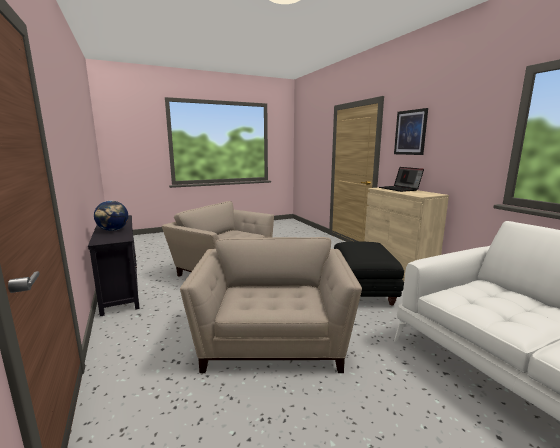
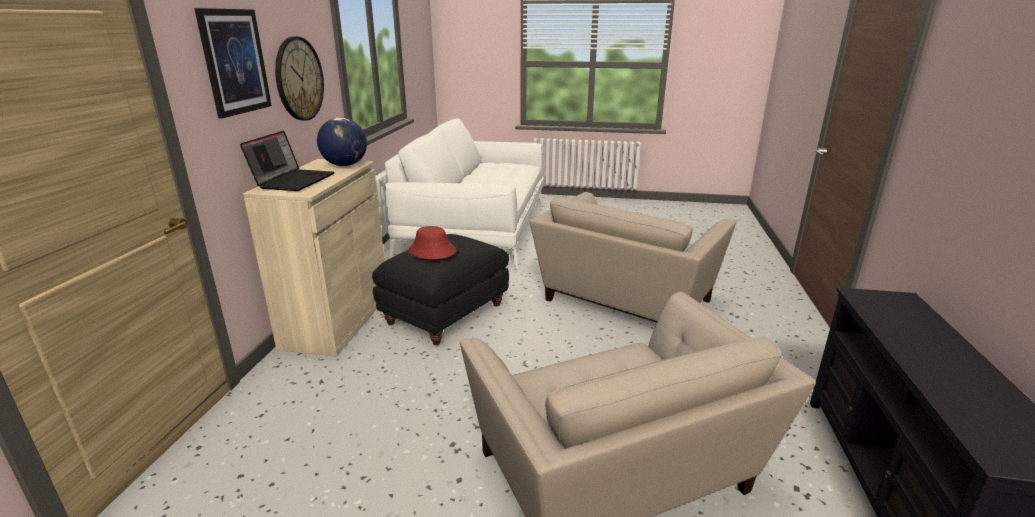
camera: 145 degrees left, 10 degrees up
(113, 230) = (923, 340): globe -> globe (345, 165)
(366, 245) = (432, 251): none -> red hat
(454, 144) = (299, 79): none -> wall clock

